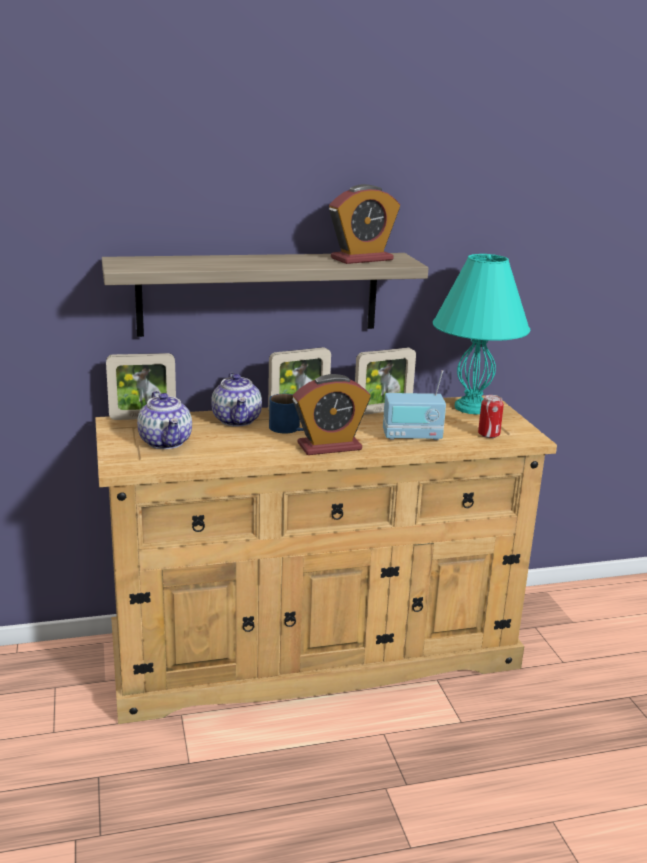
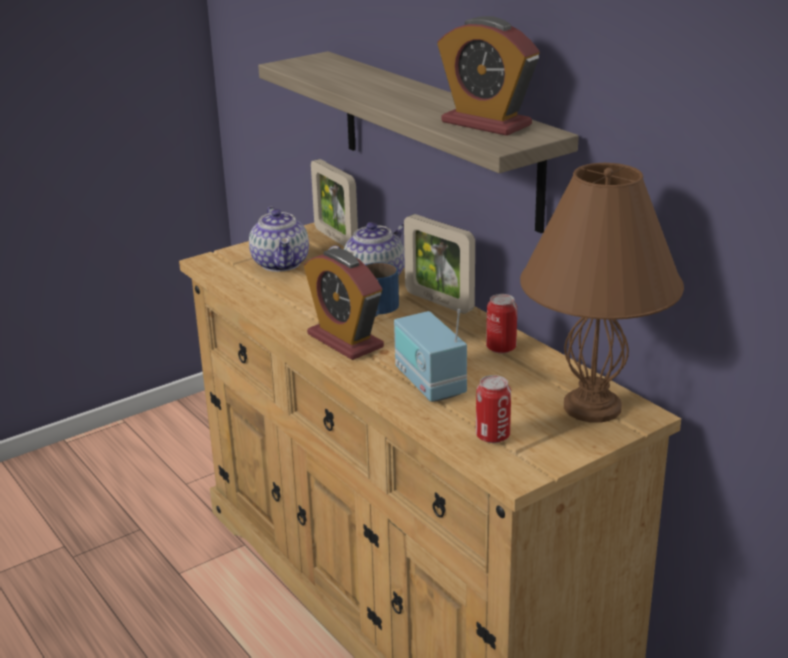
camera: 70 degrees right, 5 degrees up
(166, 442) = (281, 264): teapot -> teapot turned 60 degrees counterclockwise
(382, 410) = (501, 348): picture frame -> can
(471, 408) = (590, 407): turquoise table lamp -> brown table lamp

